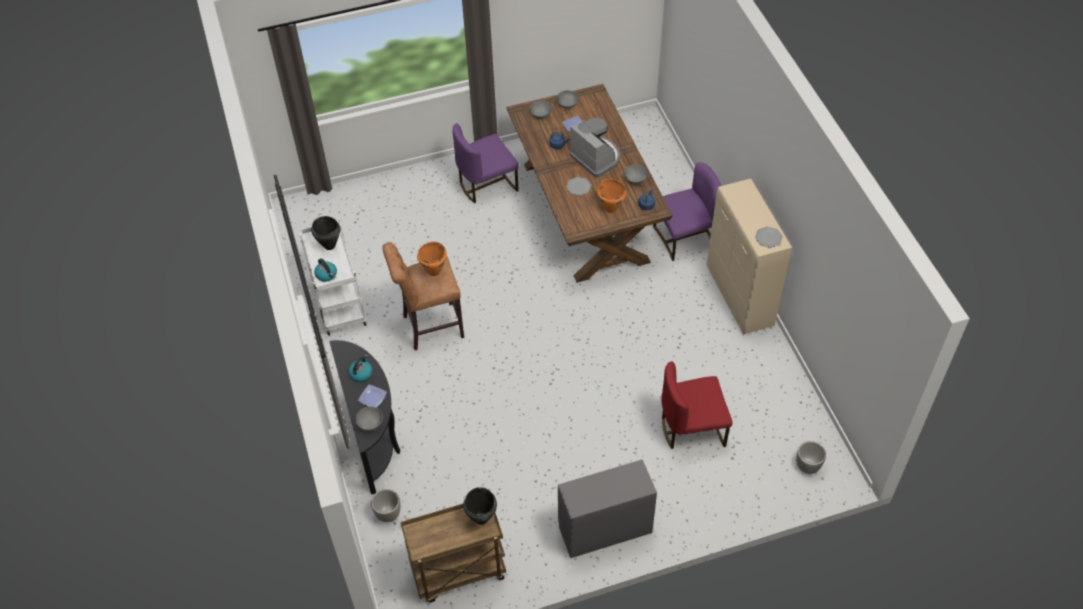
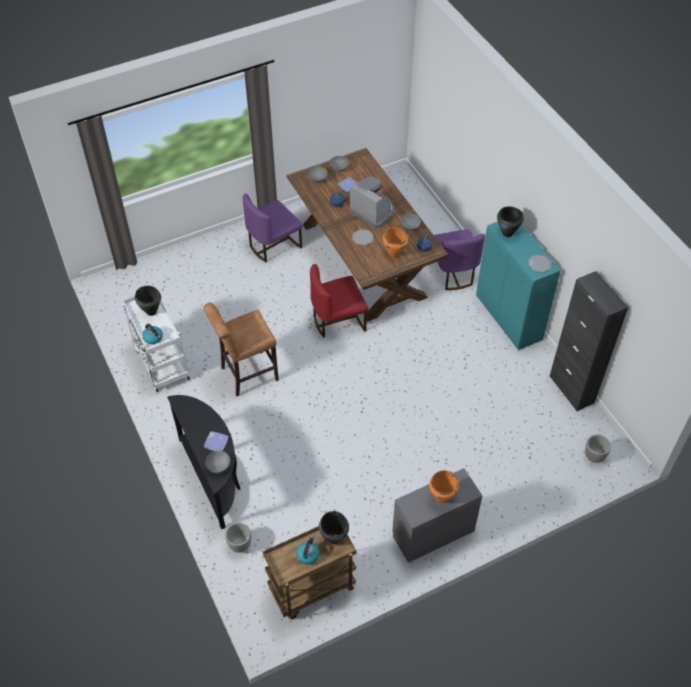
camera: 10 degrees left, 0 degrees up
(361, 373) = (201, 422): kettle -> kettle (308, 554)
(433, 271) = (249, 324): orange cooking pot -> orange cooking pot (441, 497)
(684, 237) = (452, 273): purple chair -> purple chair turned 105 degrees clockwise
(692, 428) = (490, 436): red chair -> red chair (338, 321)
(739, 199) = (507, 233): none -> black cooking pot
(740, 297) = (509, 319): beige cabinet -> turquoise cabinet
(796, 386) = (571, 389): none -> black cabinet

